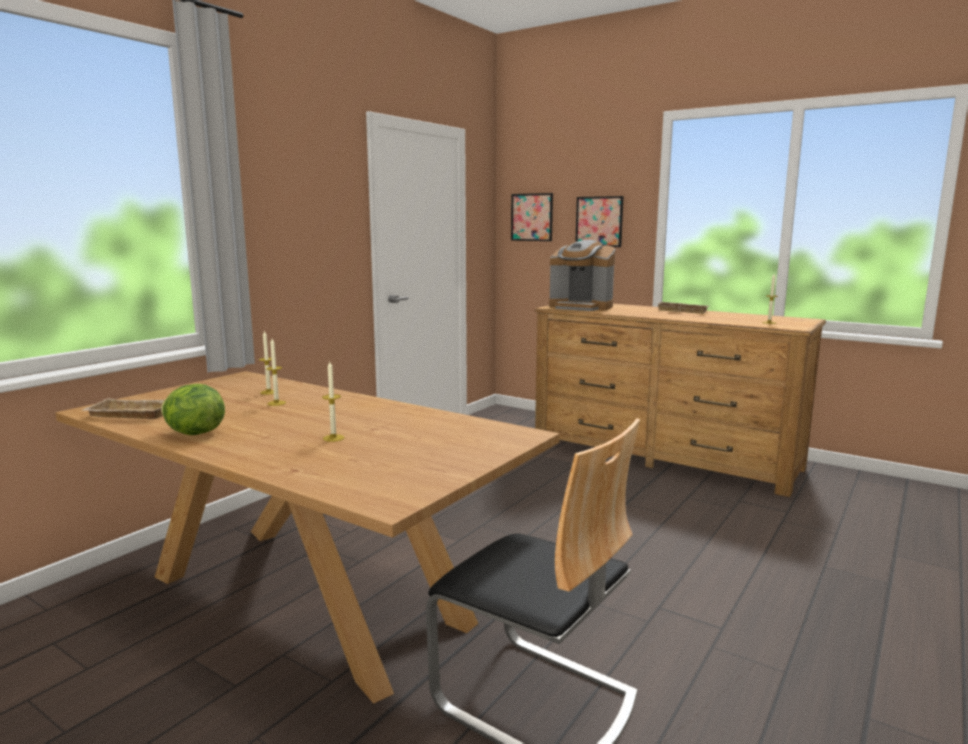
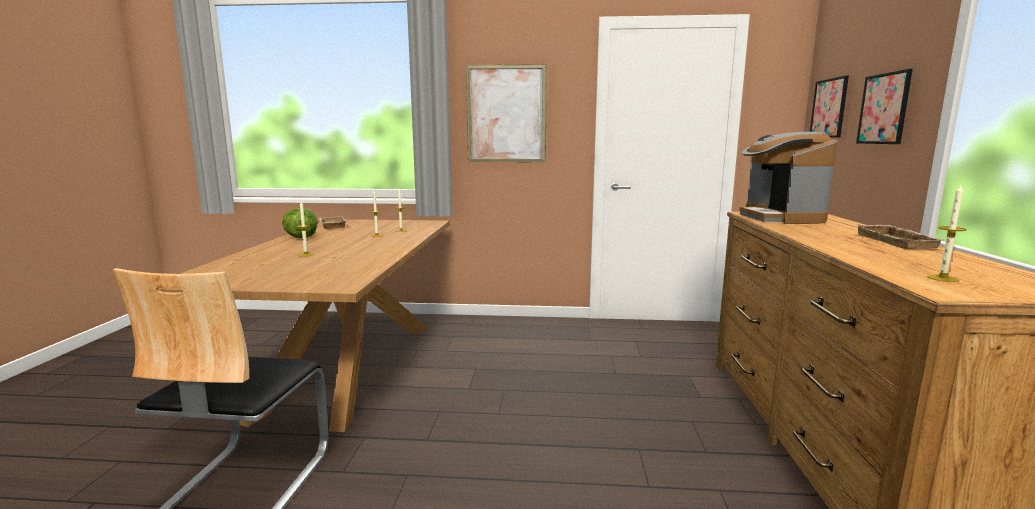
camera: 60 degrees right, 0 degrees up
(291, 220) = (506, 114): none -> picture

